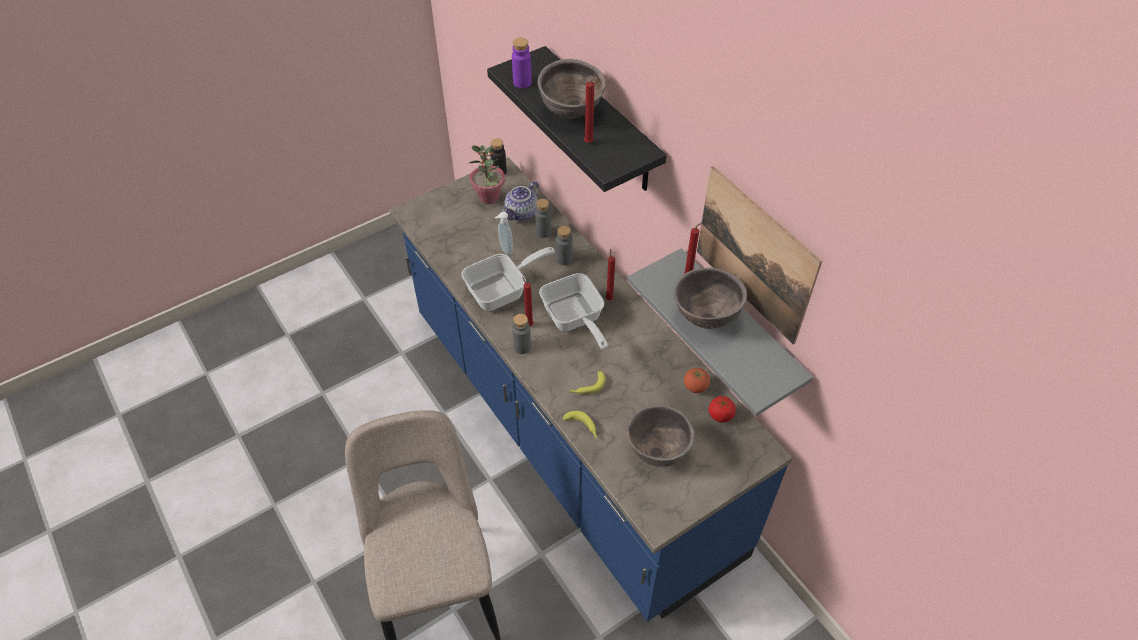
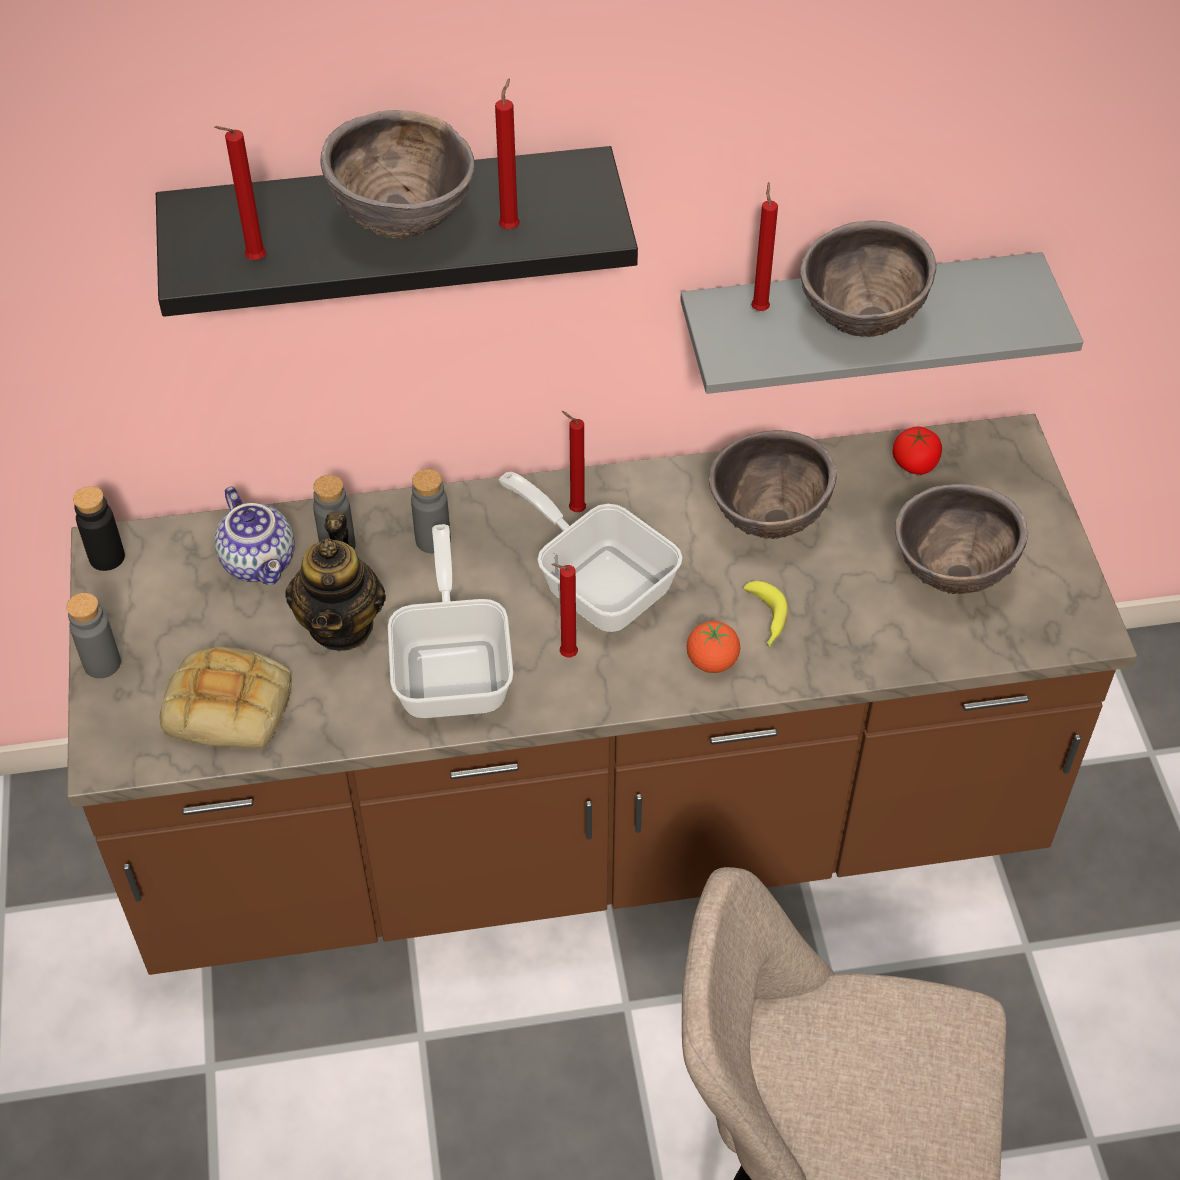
camera: 65 degrees left, 0 degrees up
(450, 234) = (231, 704): none -> bread
(489, 197) = (171, 600): potted plant -> none
(505, 249) = (342, 625): soap dispenser -> teapot
(522, 82) = (253, 261): purple bottle -> red candle
(522, 347) = (617, 685): grey bottle -> grey bottle (102, 663)
(569, 431) = (590, 827): blue counter -> brown counter
(574, 320) = (597, 581): frying pan -> frying pan turned 135 degrees counterclockwise
(582, 427) = (852, 660): banana -> none
(646, 368) = (767, 521): none -> brown bowl
(695, 387) = (841, 472): tomato -> tomato (712, 661)
(754, 255) = (876, 157): picture -> none

